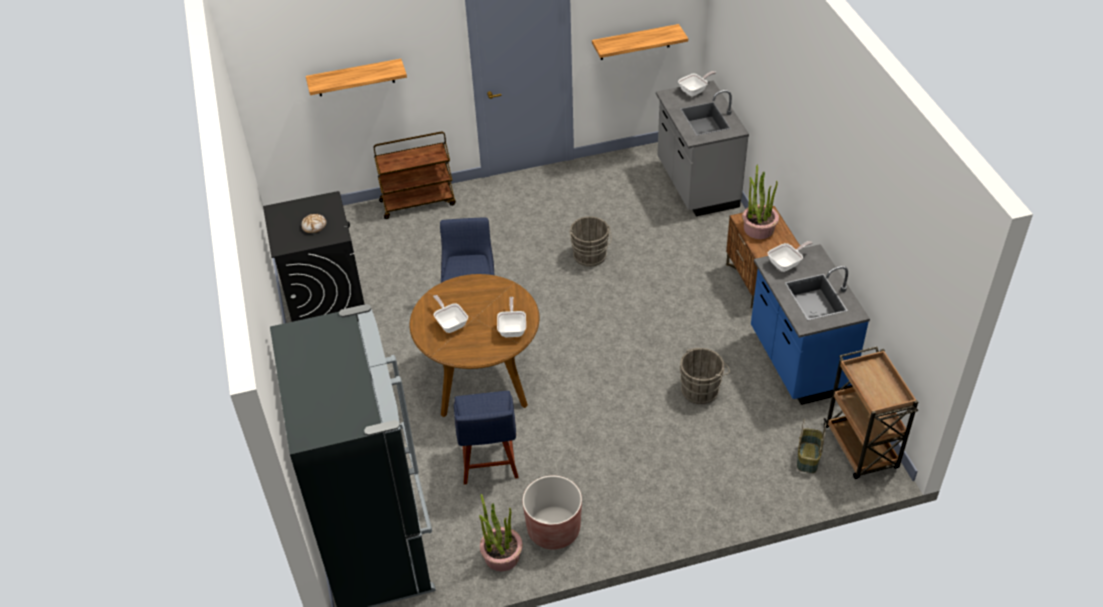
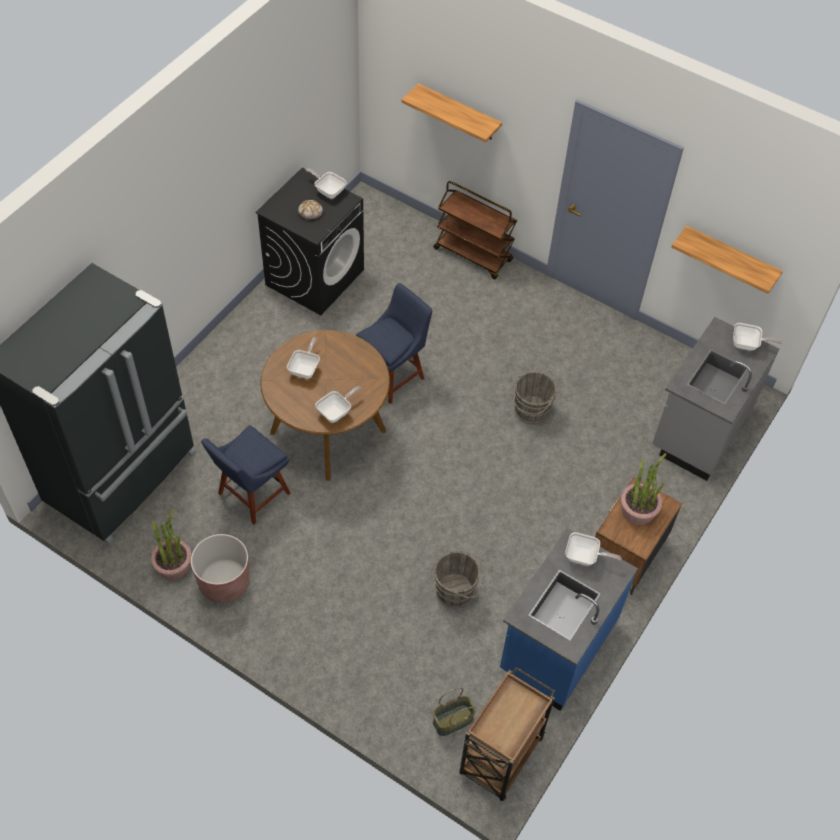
camera: 45 degrees right, 10 degrees up
(306, 205) = (328, 190): none -> frying pan

